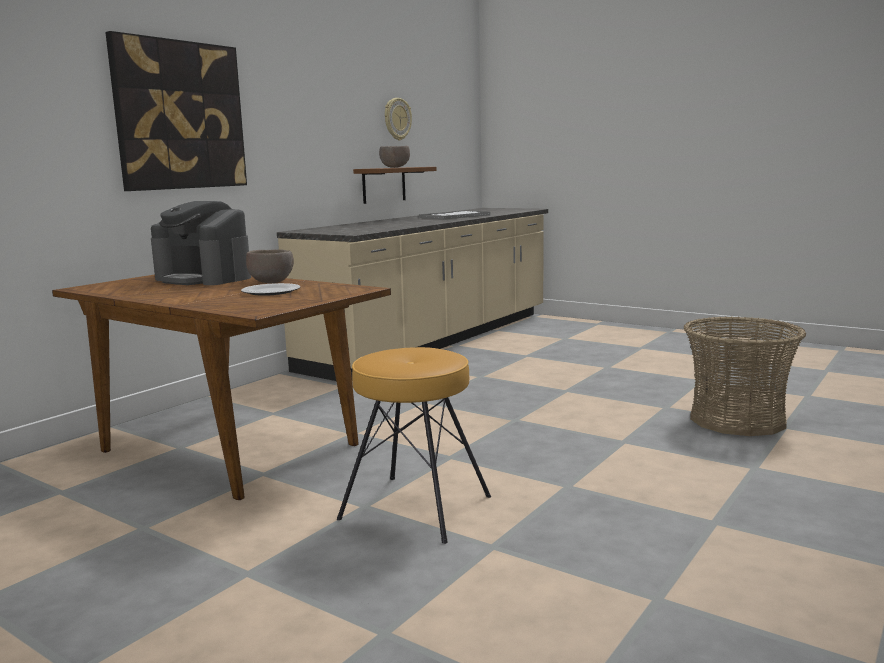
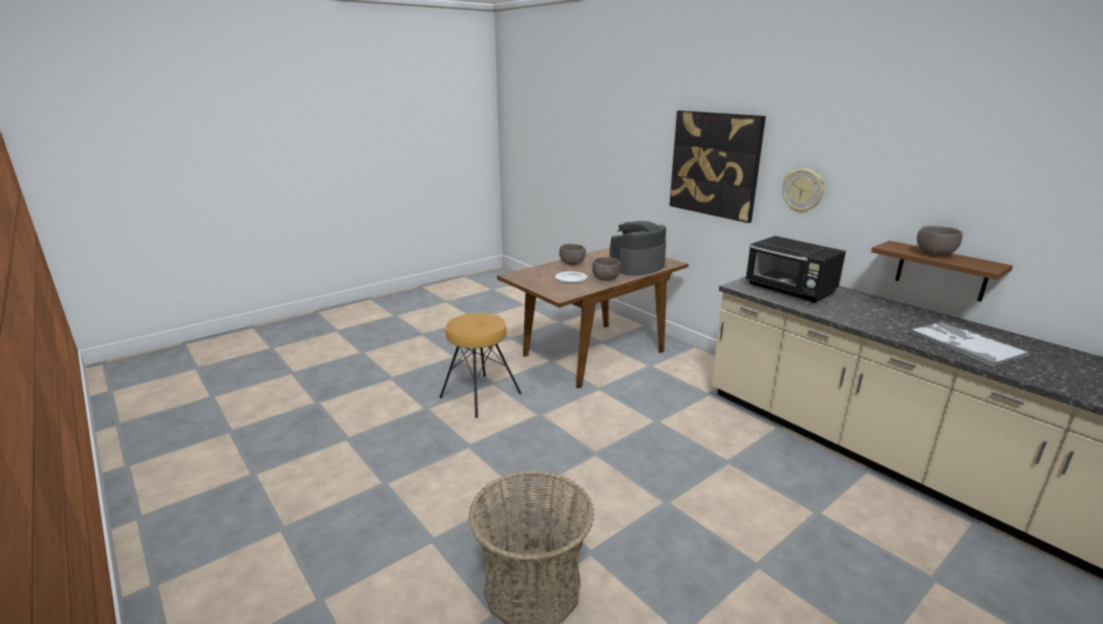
camera: 105 degrees right, 10 degrees up
(183, 297) = (572, 264): none -> brown bowl
(359, 228) = (790, 290): none -> black microwave
(397, 119) = (1001, 198): wall clock -> wall clock (803, 190)

